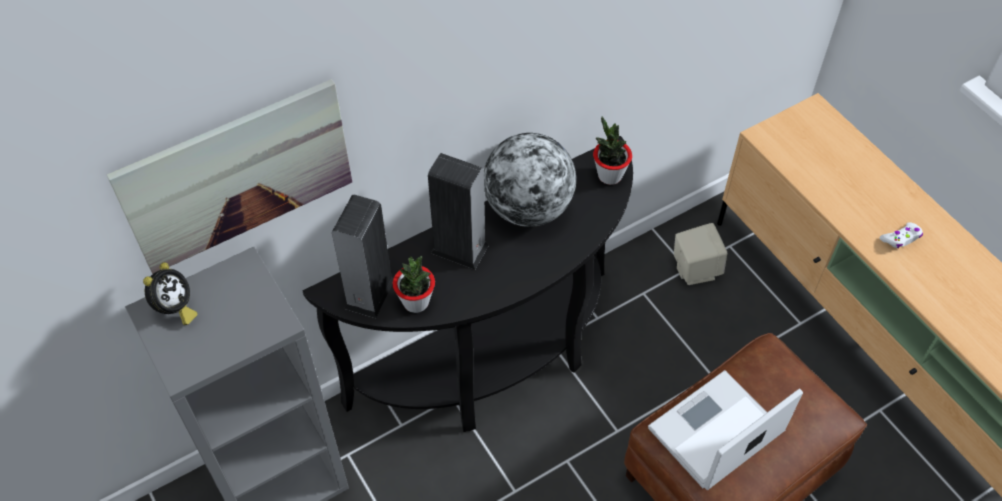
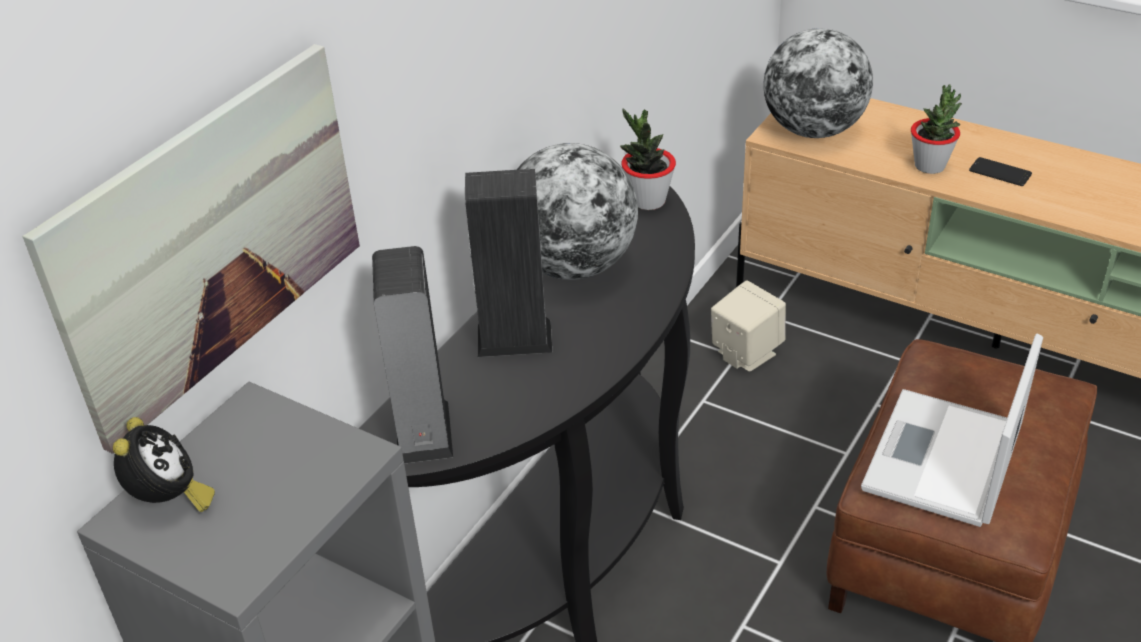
camera: 25 degrees left, 15 degrees down
(416, 302) = (498, 417): potted plant -> potted plant (930, 166)
(794, 143) = (813, 130): none -> globe
(901, 238) = (1000, 172): white game controller -> phone

